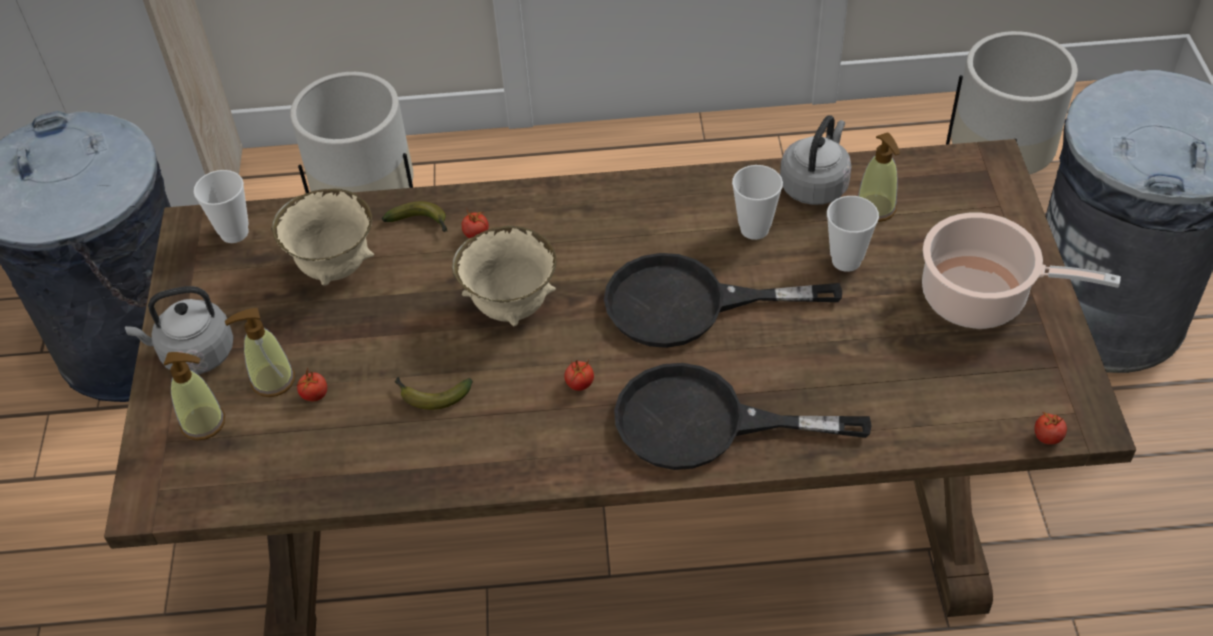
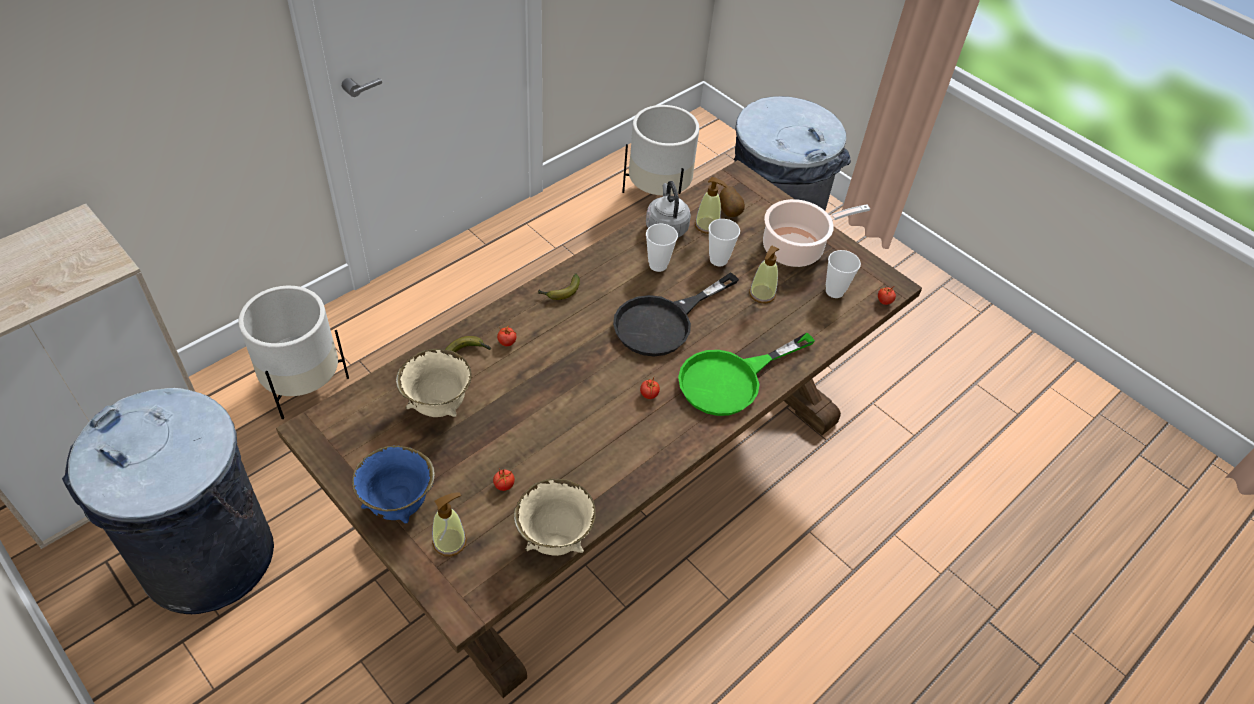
camera: 45 degrees left, 0 degrees up
(194, 354) = (399, 505): grey kettle -> blue bowl
(234, 233) = (346, 418): cup -> cup (834, 291)
(272, 380) = (468, 492): soap dispenser -> soap dispenser (762, 294)
(431, 395) = (573, 446): banana -> banana (560, 292)
(511, 307) = (569, 373): beige bowl -> beige bowl (555, 539)
(704, 423) = (731, 380): black frying pan -> green frying pan
(929, 204) = (730, 212): none -> potato

